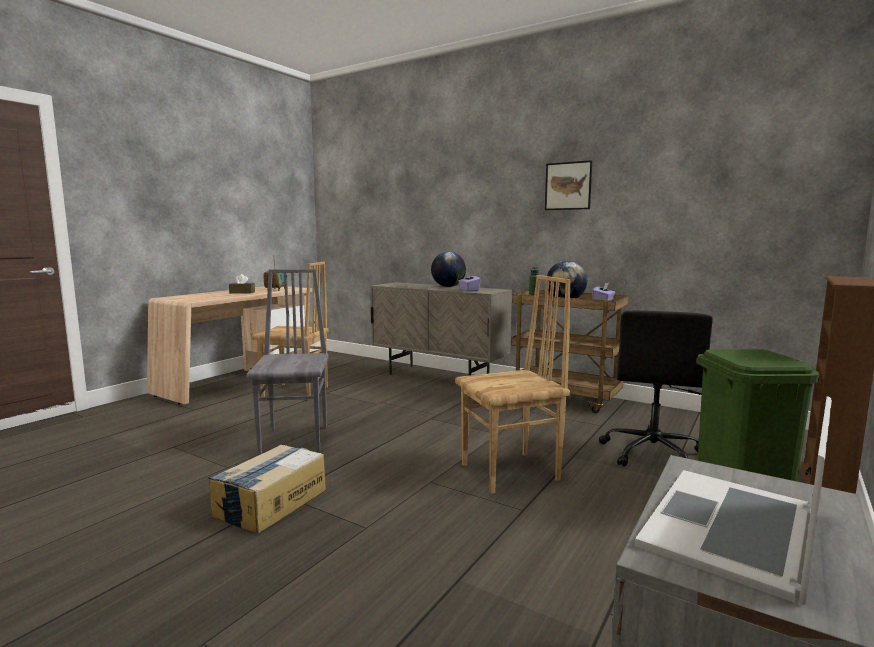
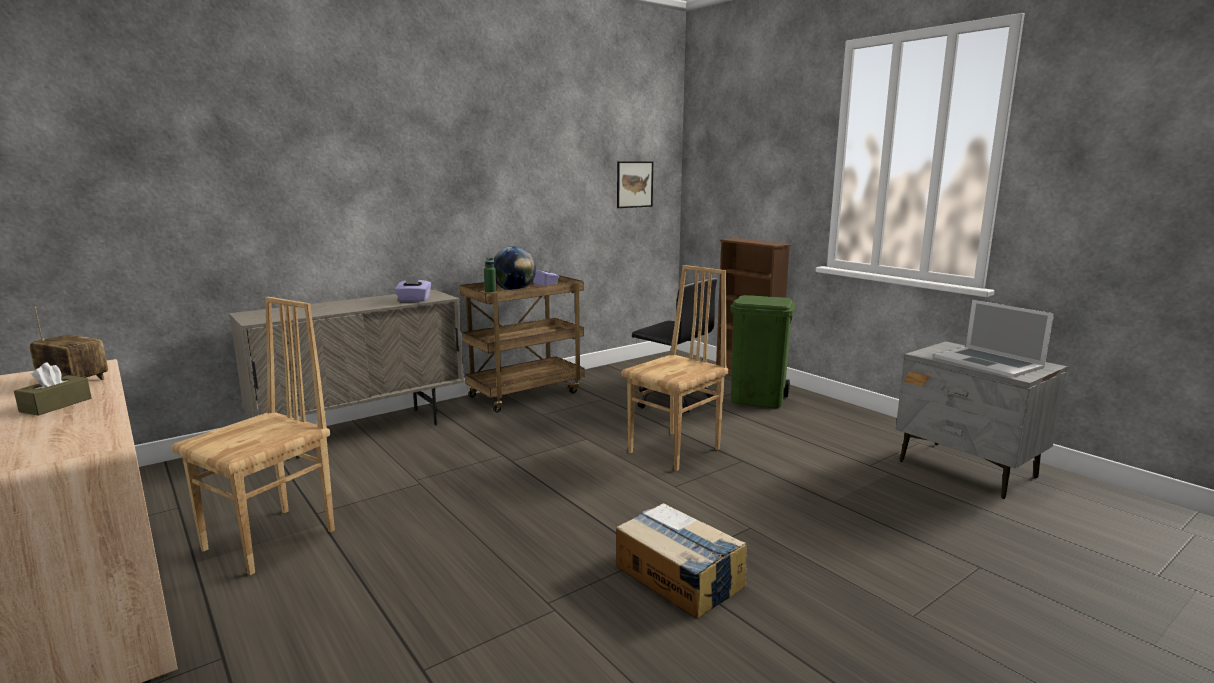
camera: 70 degrees left, 5 degrees up
(296, 439) = (497, 551): grey chair -> none
(448, 287) = (356, 302): globe -> none
(511, 472) = (676, 451): brown chair -> brown chair turned 45 degrees clockwise
(568, 186) = (483, 161): picture -> picture (634, 184)

